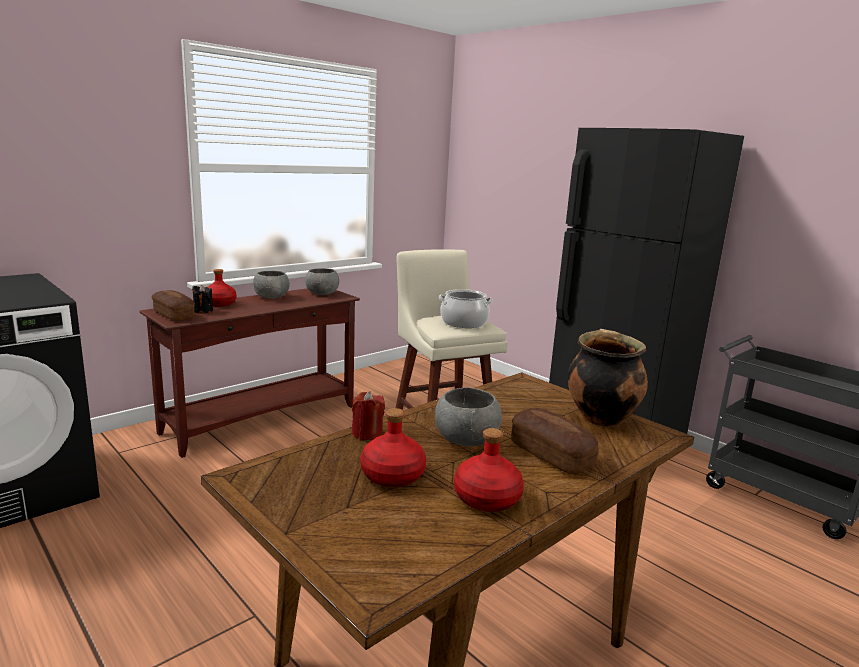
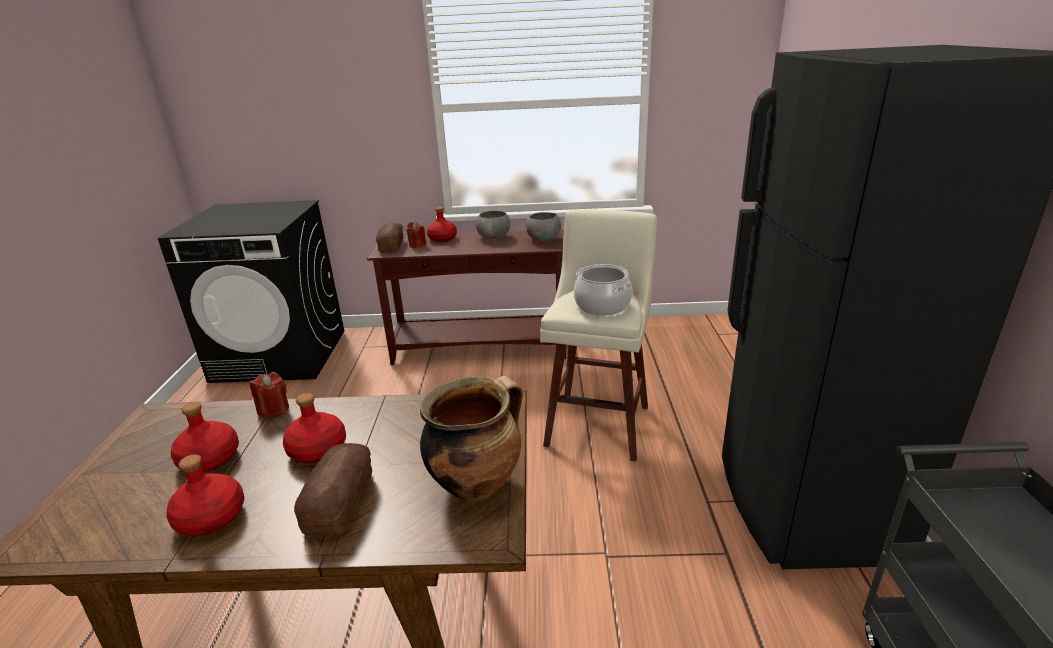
camera: 45 degrees right, 10 degrees up
(203, 311) = (417, 245): black candle -> red candle
(466, 439) = (318, 449): grey bowl -> red bottle

